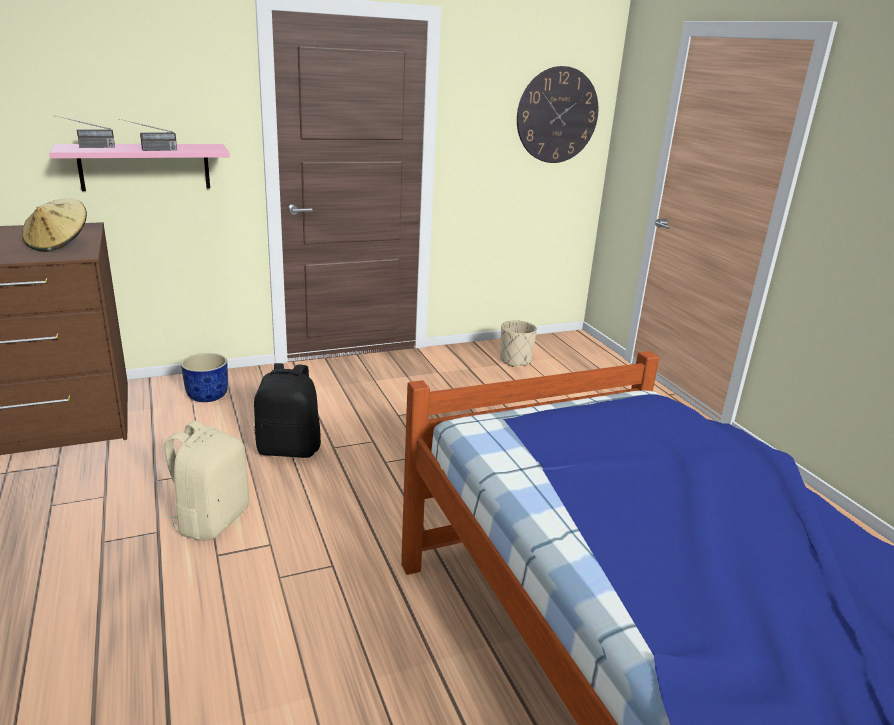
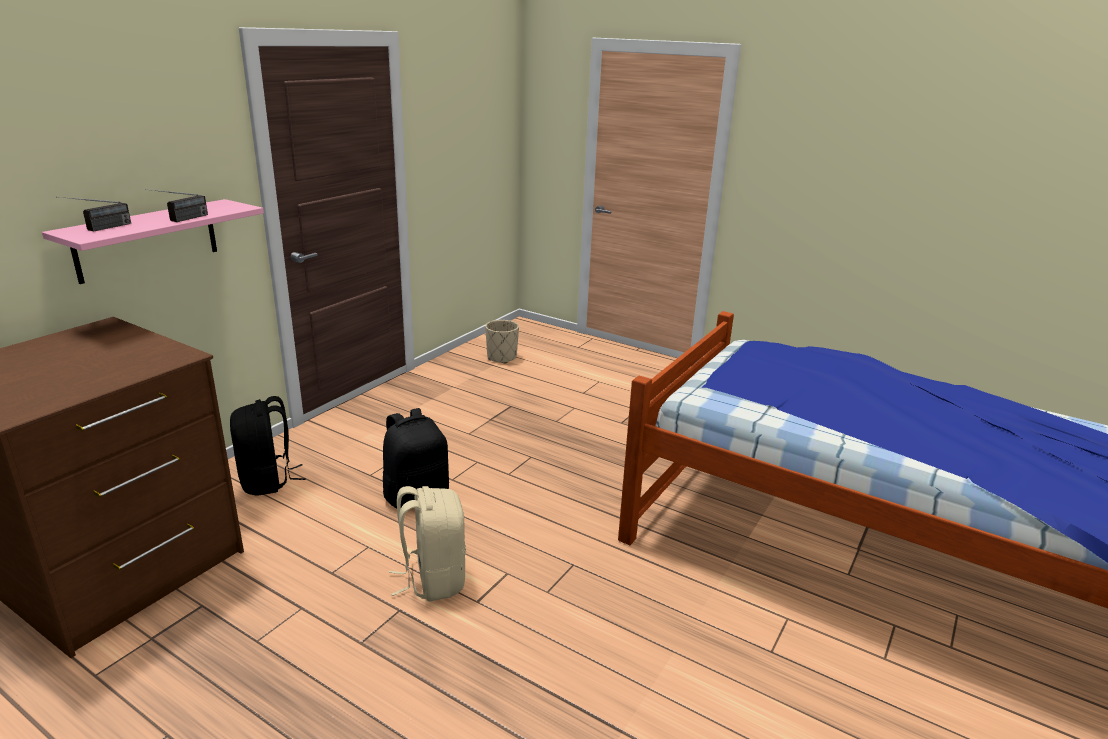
camera: 35 degrees left, 0 degrees up
(58, 244) = (128, 352): beige hat -> none
(207, 396) = (268, 481): blue planter -> black backpack
(557, 115) = (487, 125): wall clock -> none

